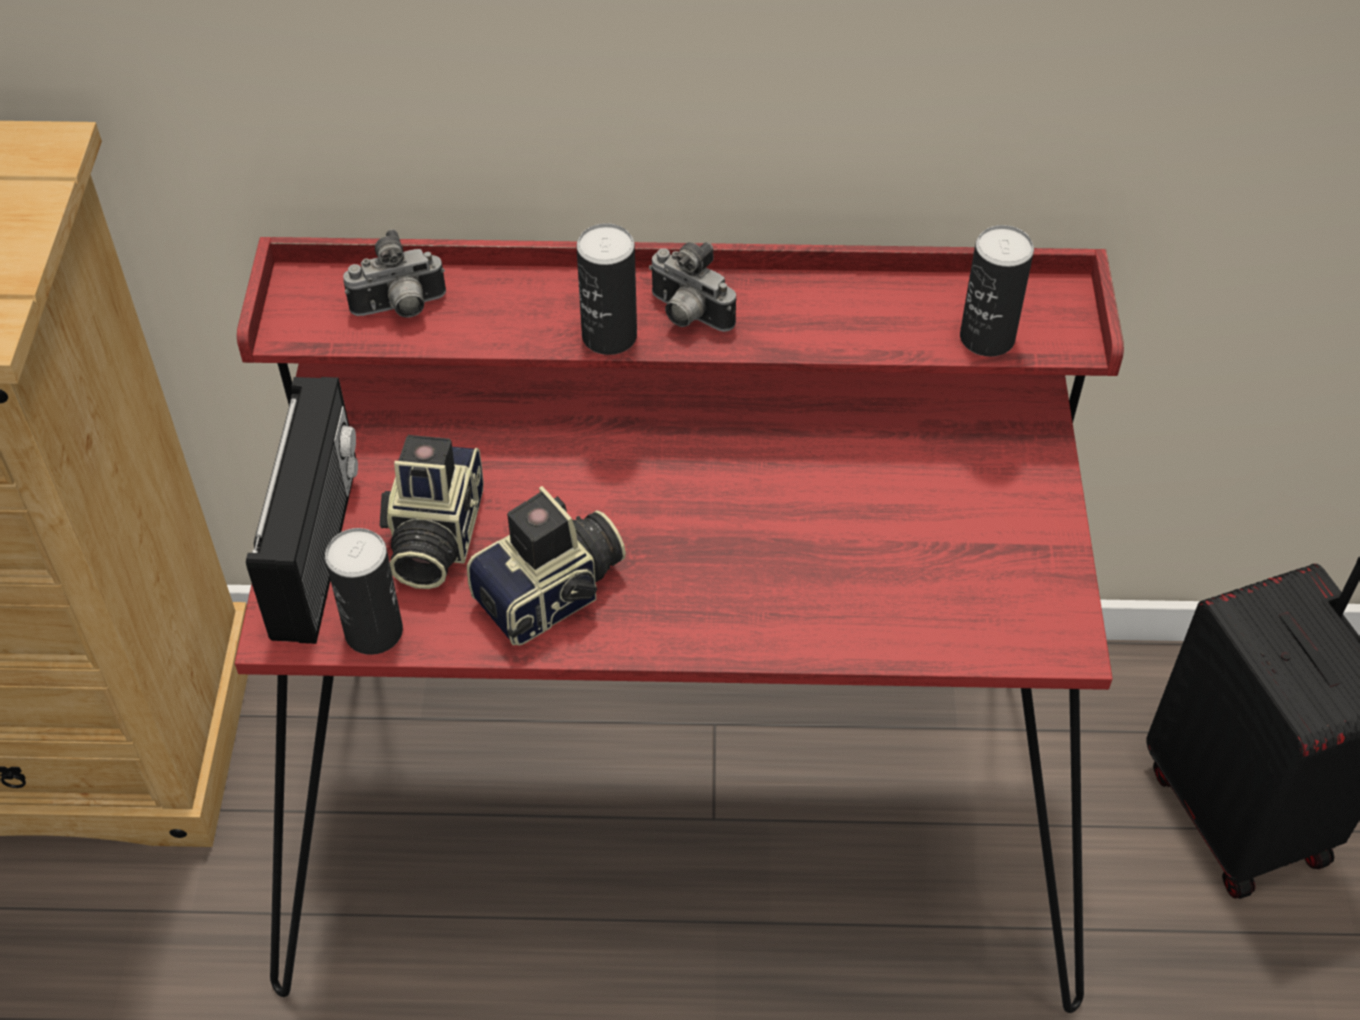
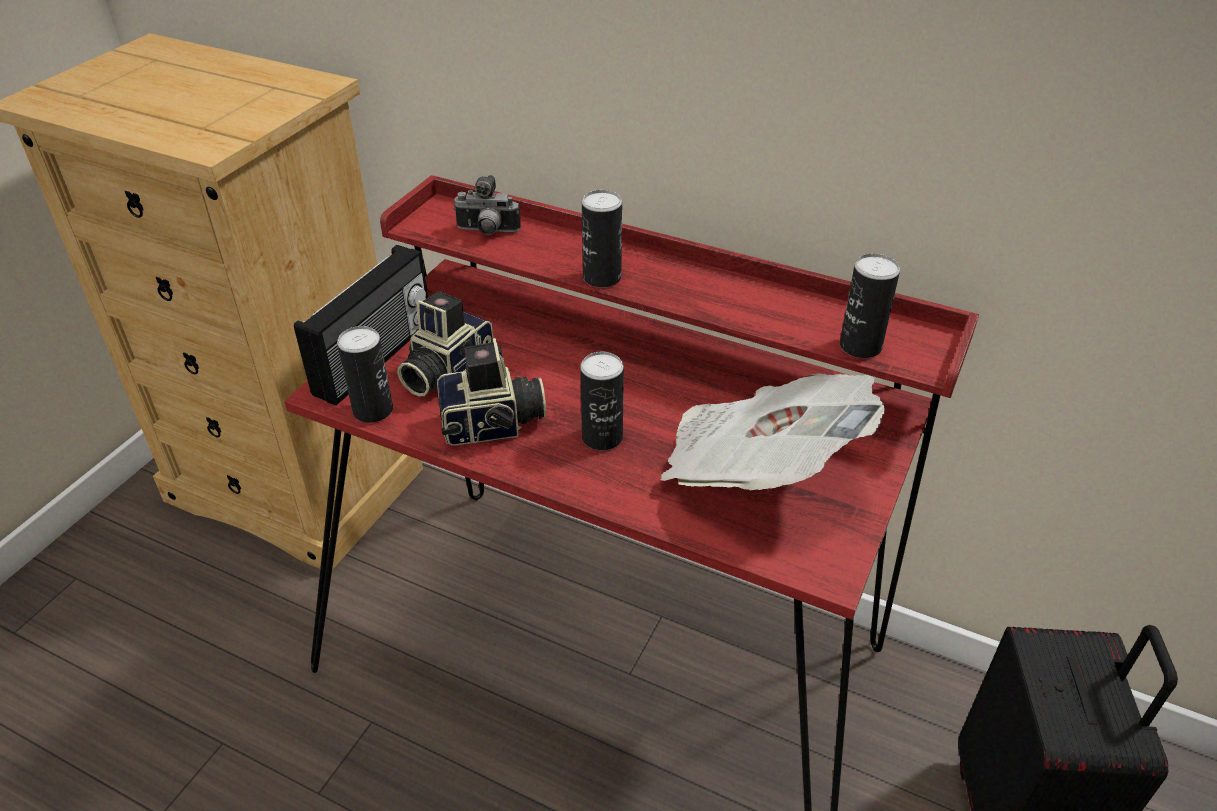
camera: 25 degrees right, 10 degrees down
(687, 316) = (659, 280): camera -> none
(702, 560) = (602, 437): none -> can
(913, 535) = (757, 468): none -> newspaper

